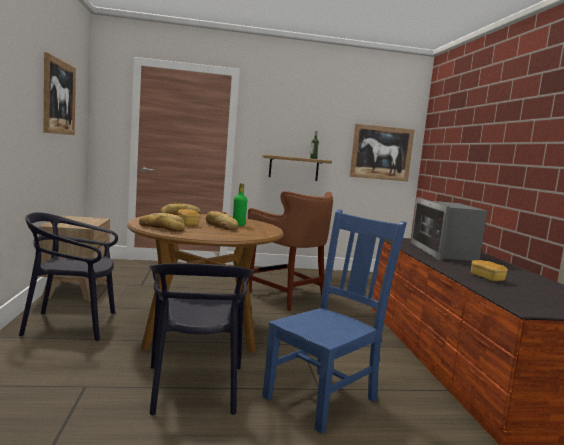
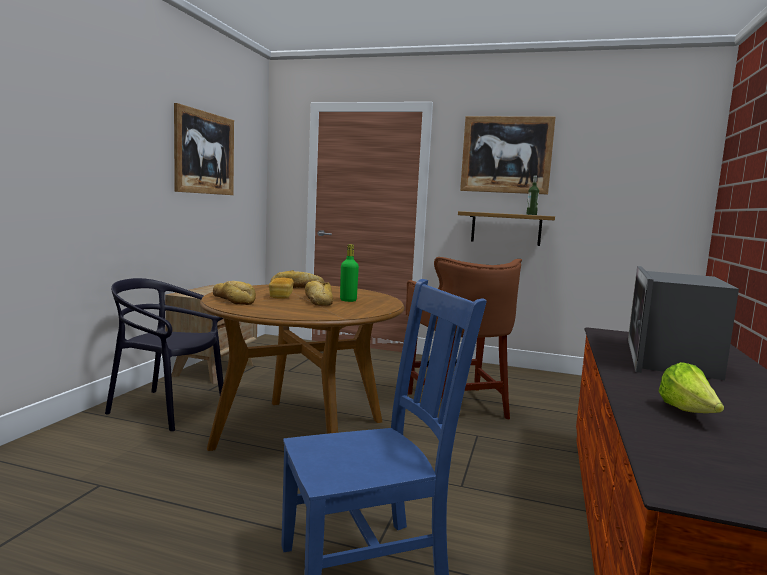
camera: 25 degrees right, 0 degrees up
(195, 387) = (212, 512): black chair -> none
(381, 153) = (643, 203): picture -> picture (506, 155)
(487, 278) = (688, 413): bread -> lettuce

